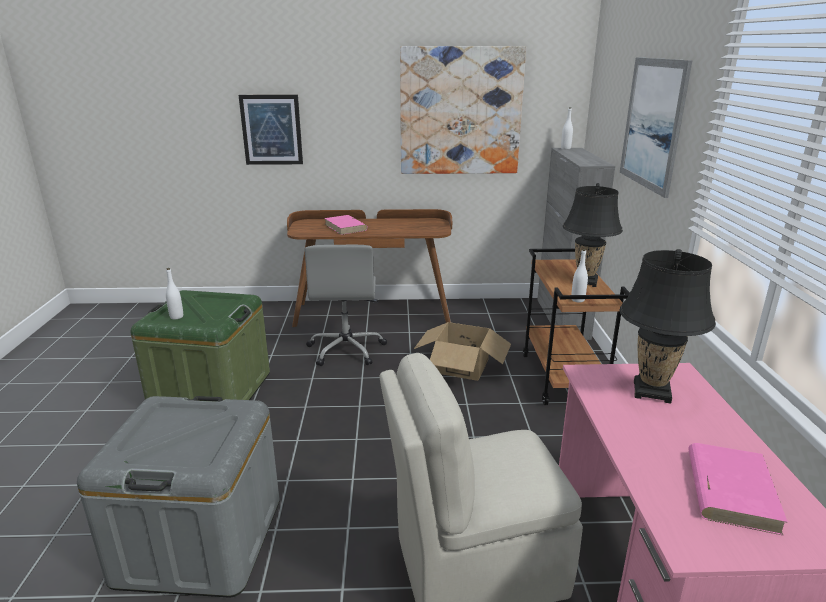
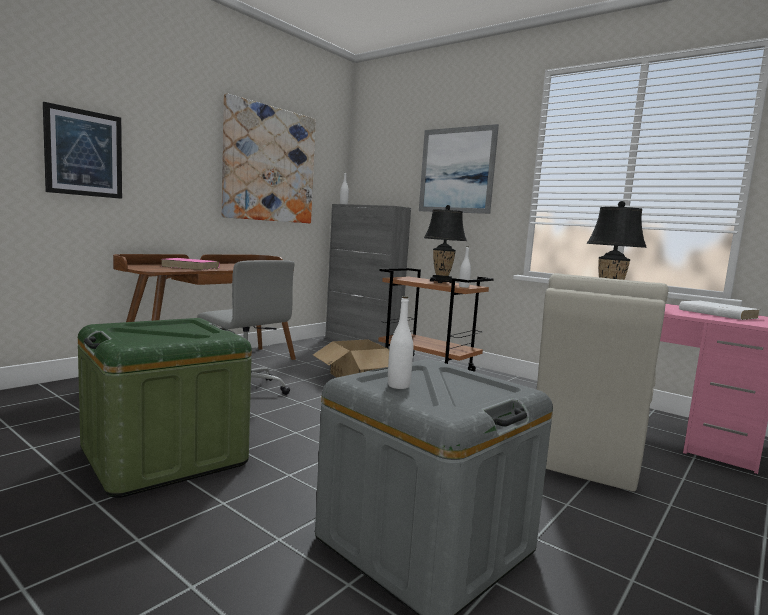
camera: 50 degrees left, 15 degrees down
(176, 317) = (153, 340): white bottle -> white bottle (398, 386)
(730, 490) = (717, 314): pink book -> white book

